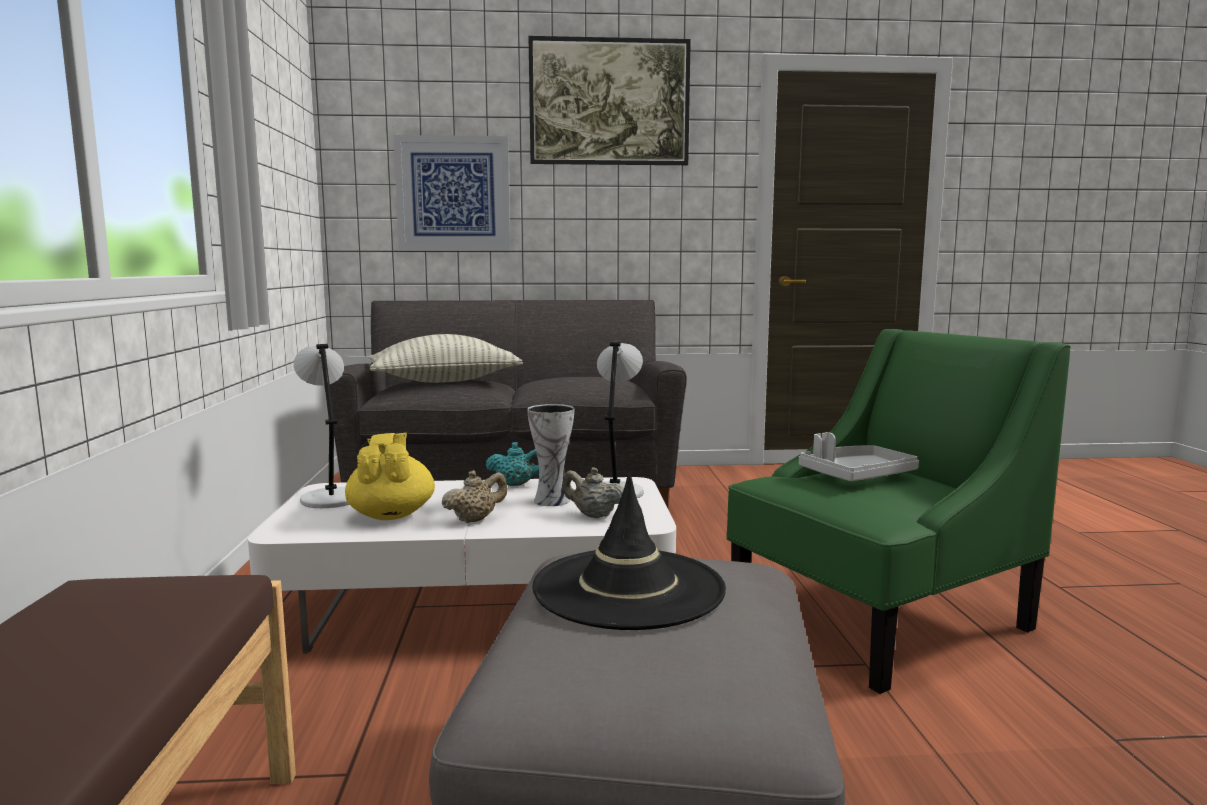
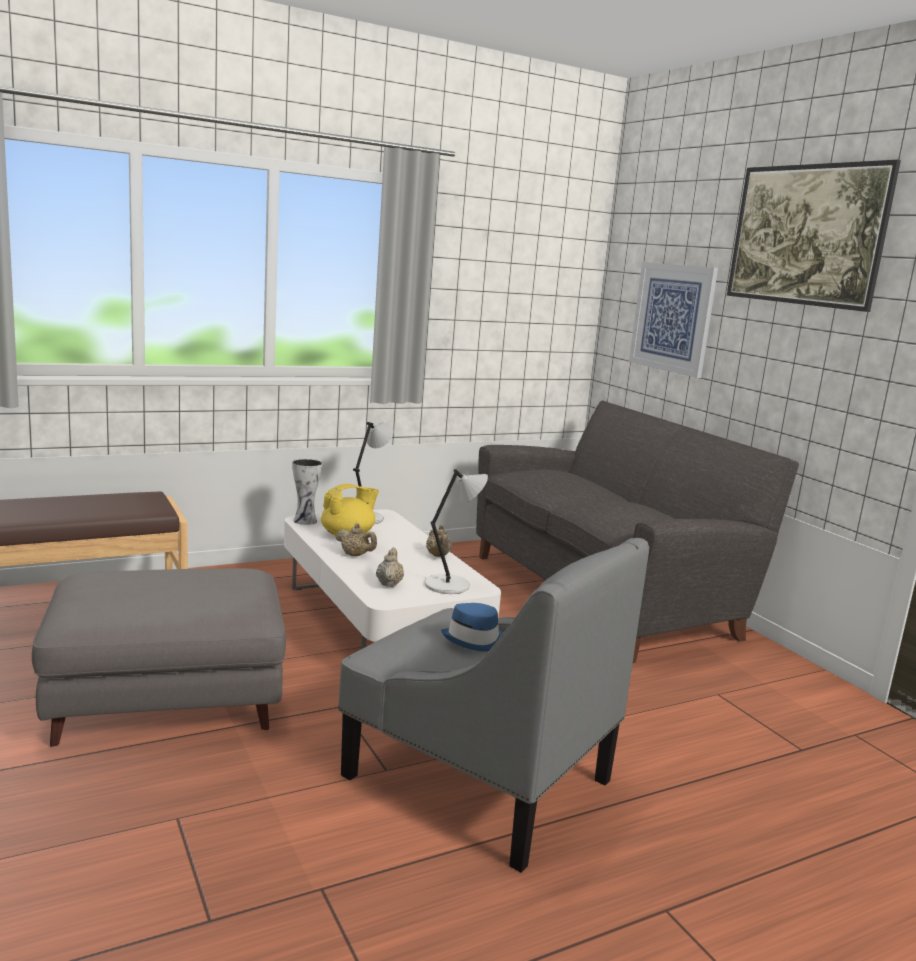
camera: 65 degrees right, 5 degrees up
(444, 381) = (559, 477): pillow -> none
(516, 484) = (438, 556): turquoise teapot -> beige teapot
(552, 500) = (413, 569): vase -> vase (306, 521)
(628, 588) = (195, 582): black hat -> none
(856, 476) = (475, 640): grey tray -> blue hat
(878, 619) = (477, 778): green armchair -> grey armchair

